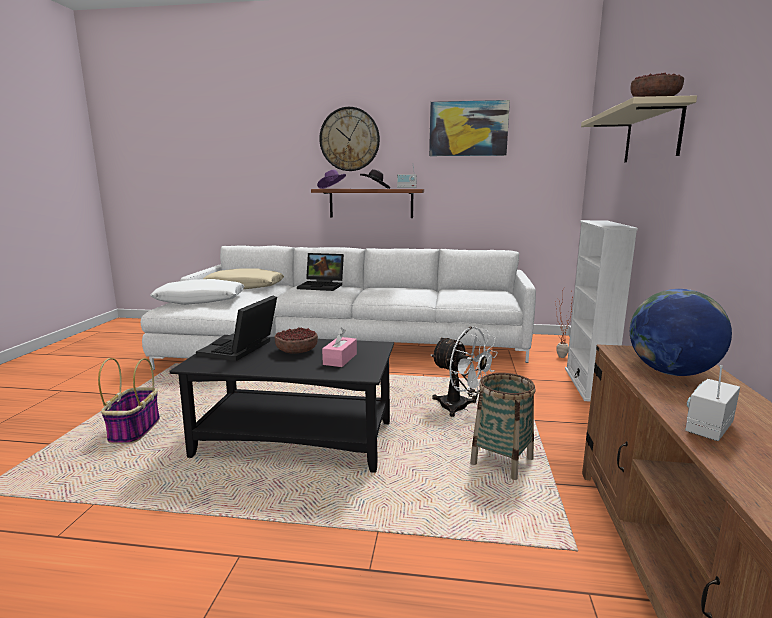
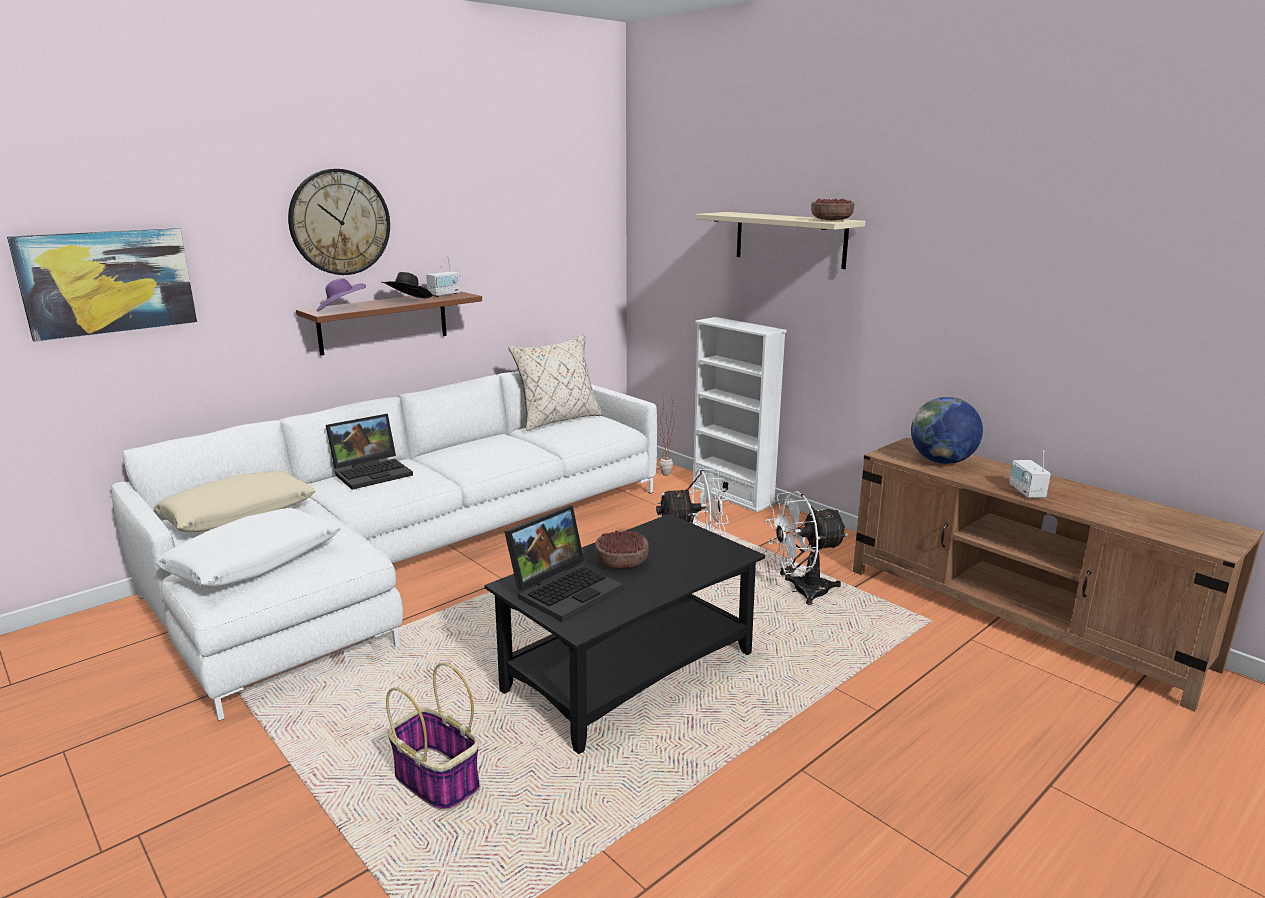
camera: 50 degrees left, 5 degrees up
(240, 349) = (566, 589): laptop -> laptop turned 105 degrees counterclockwise
(340, 359) = (683, 551): pink tissue box -> none
(468, 129) = (504, 201): picture -> picture (108, 282)
(474, 289) = (558, 420): none -> beige pillow
(502, 462) = (801, 591): basket -> white fan

